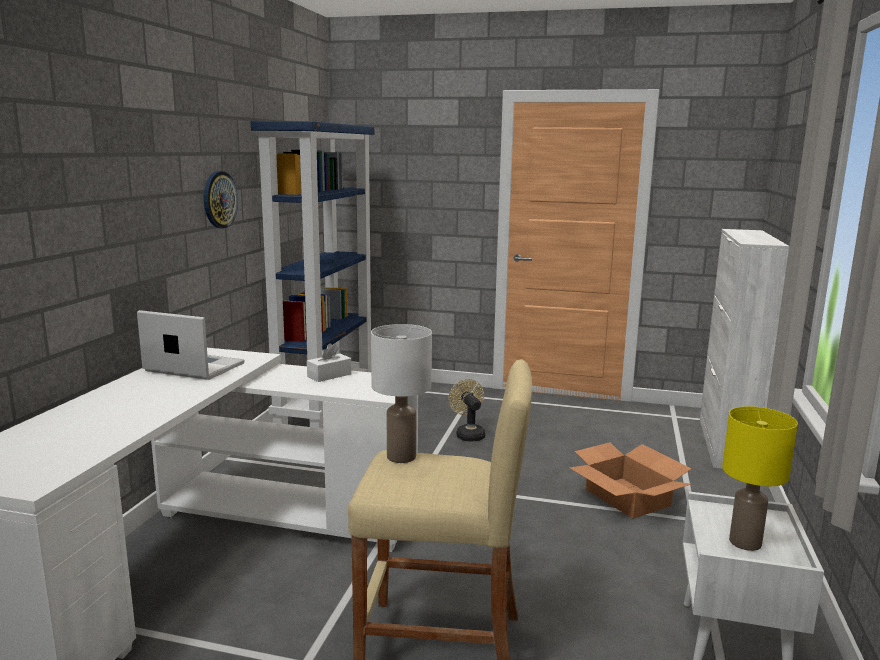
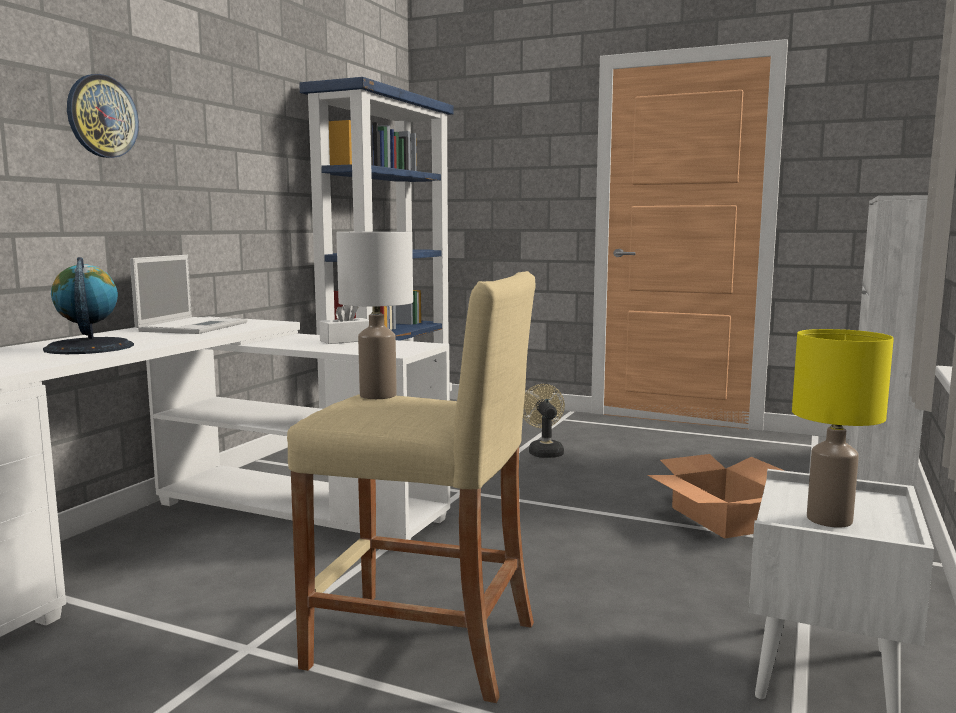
camera: 10 degrees right, 5 degrees down
(126, 411) = (88, 347): none -> globe
(192, 367) = (194, 326): laptop -> laptop turned 75 degrees clockwise
(219, 199) = (256, 162): wall clock -> wall clock (102, 116)

